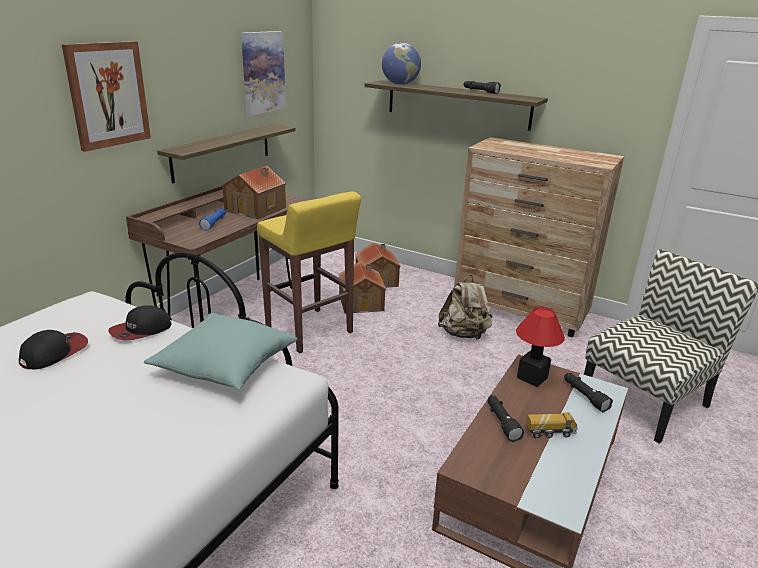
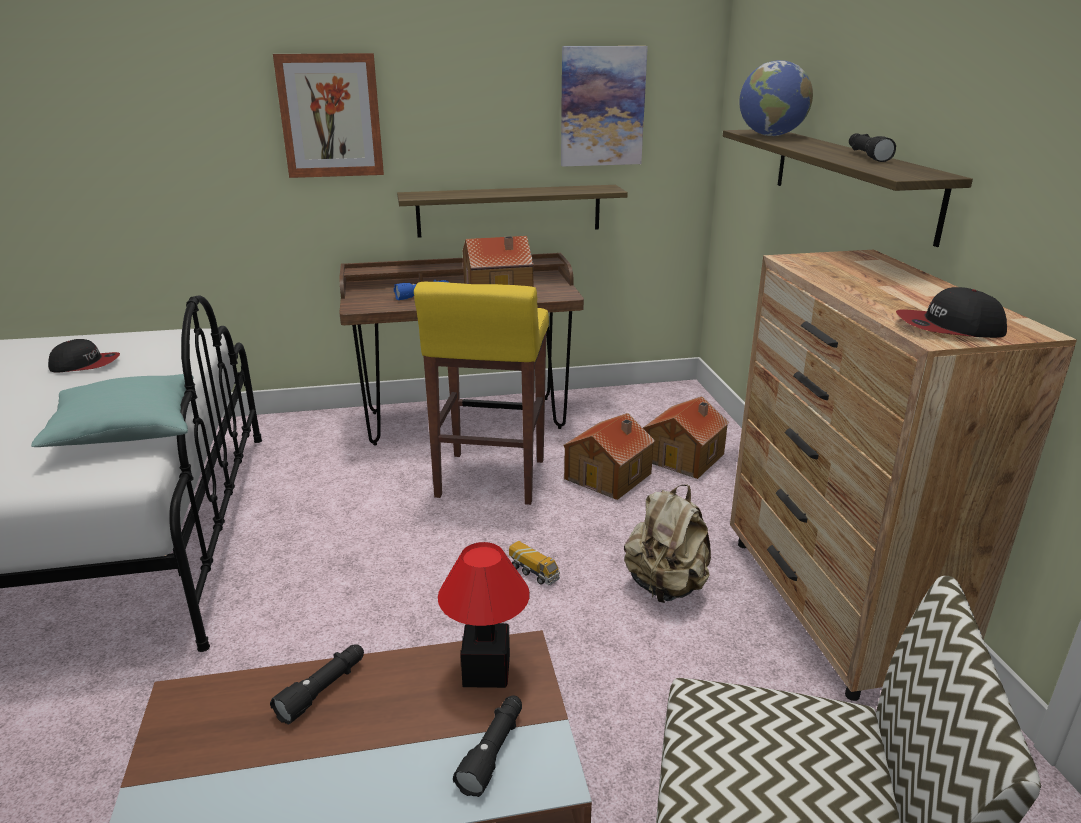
camera: 50 degrees right, 0 degrees up
(141, 330) = (161, 373): cap -> cap (948, 328)
(550, 432) = (339, 751): toy truck -> toy truck (534, 573)

